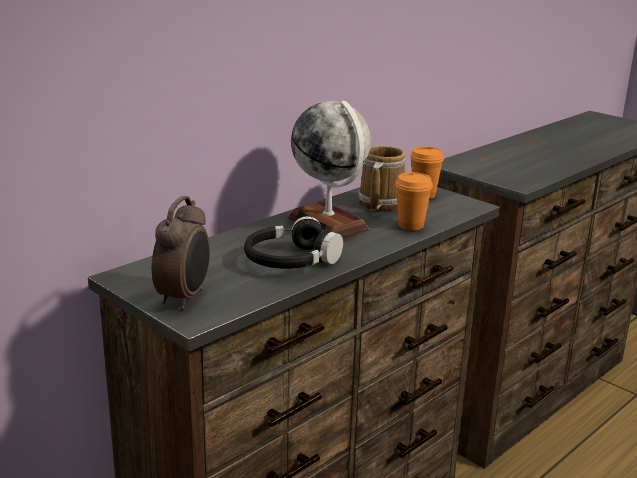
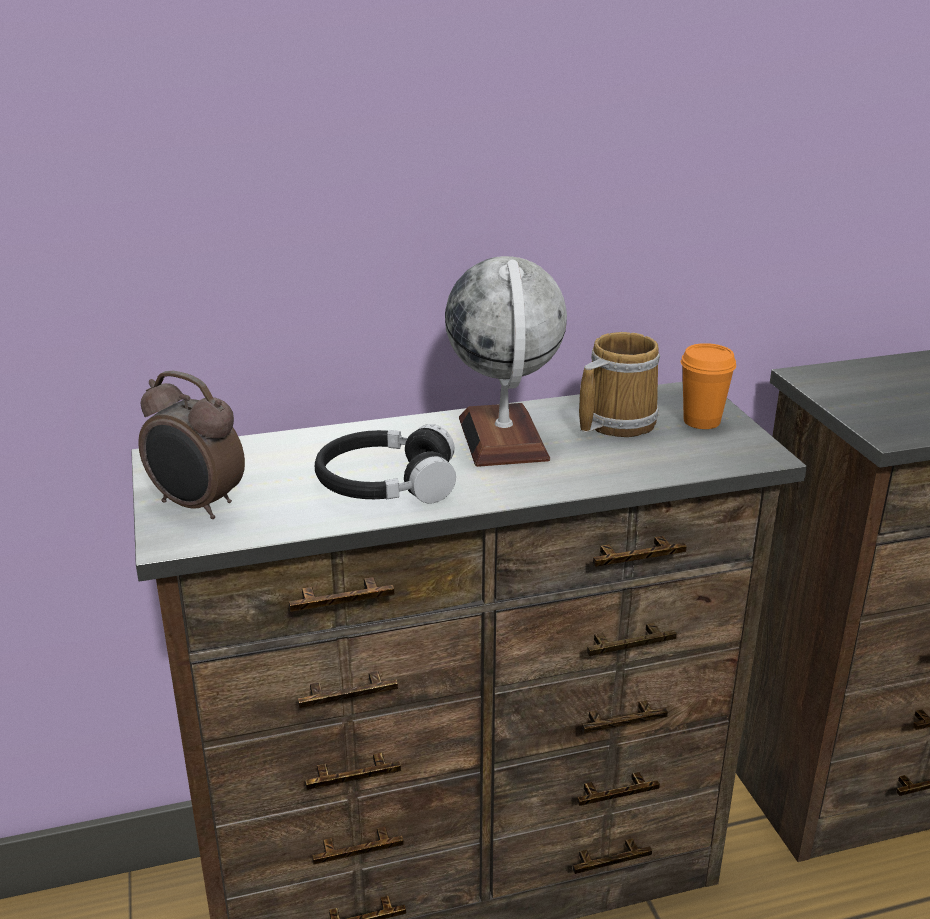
camera: 30 degrees right, 5 degrees up
(185, 298) = (197, 506): alarm clock -> alarm clock turned 75 degrees clockwise
(411, 225) = (619, 468): orange cup -> none

